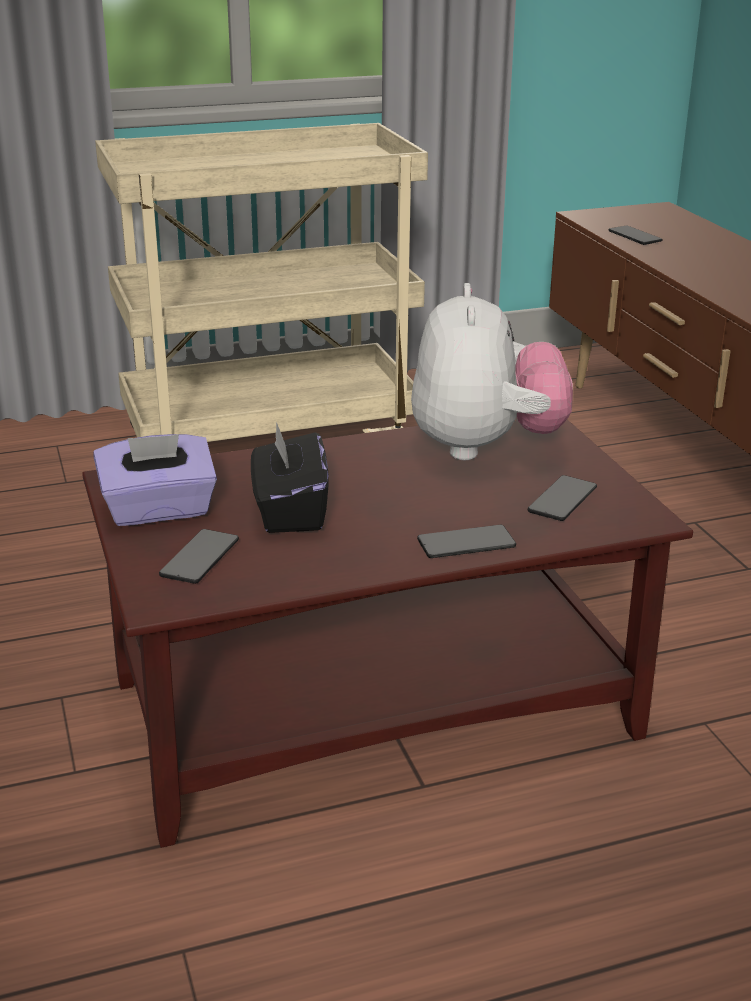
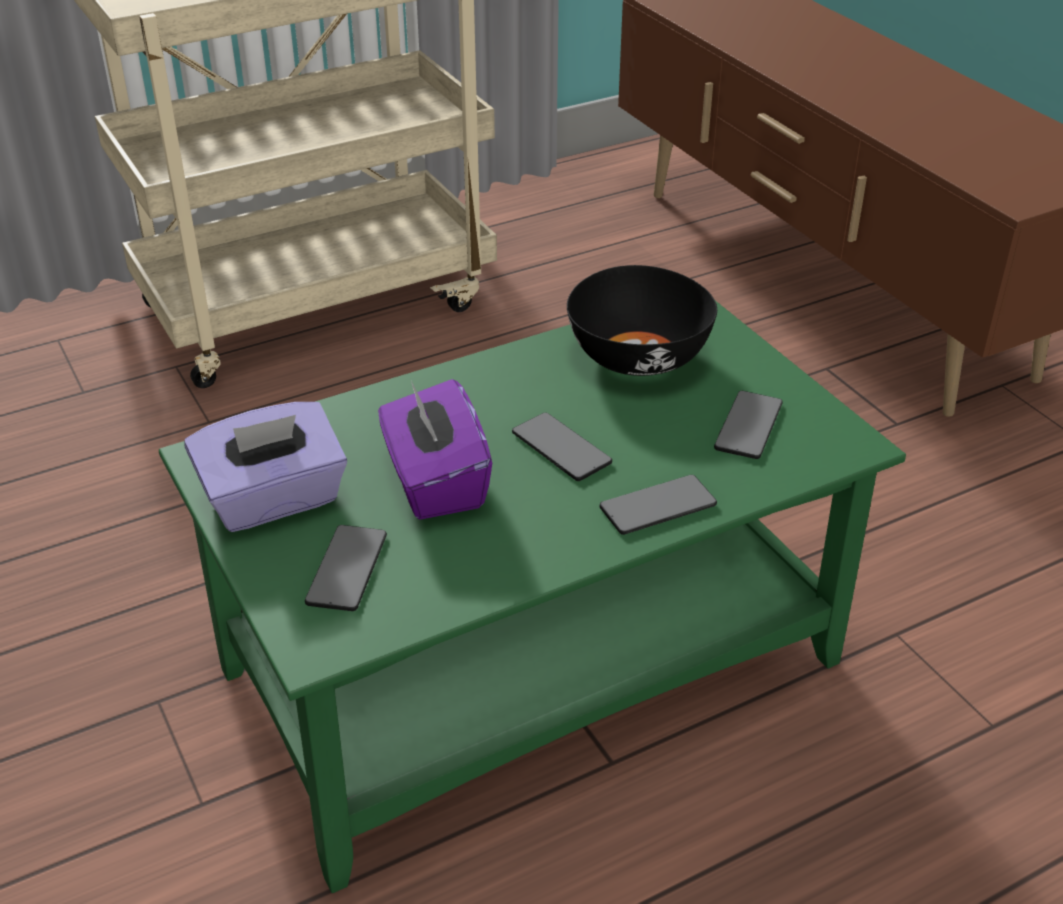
camera: 10 degrees left, 10 degrees up
(289, 511) = (435, 482): black tissue box -> purple tissue box
(377, 707) = (535, 663): brown coffee table -> green coffee table
(485, 447) = (637, 356): plush toy -> black bowl
(634, 236) = (725, 25): phone -> phone (561, 448)

